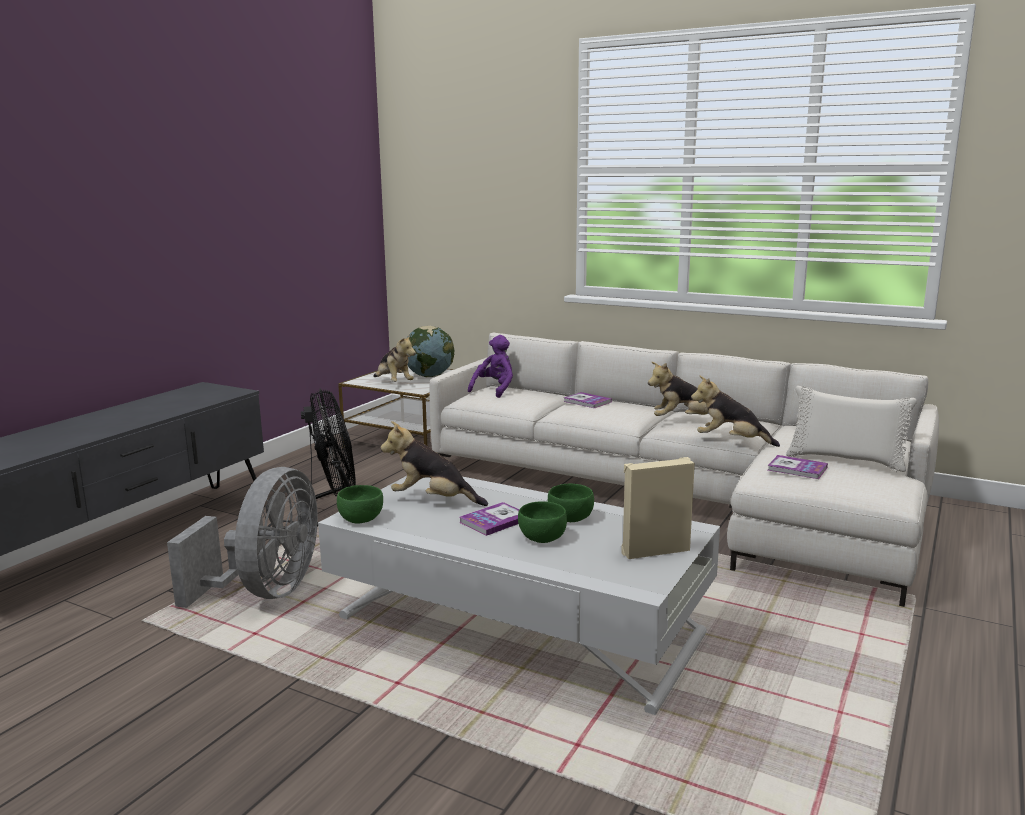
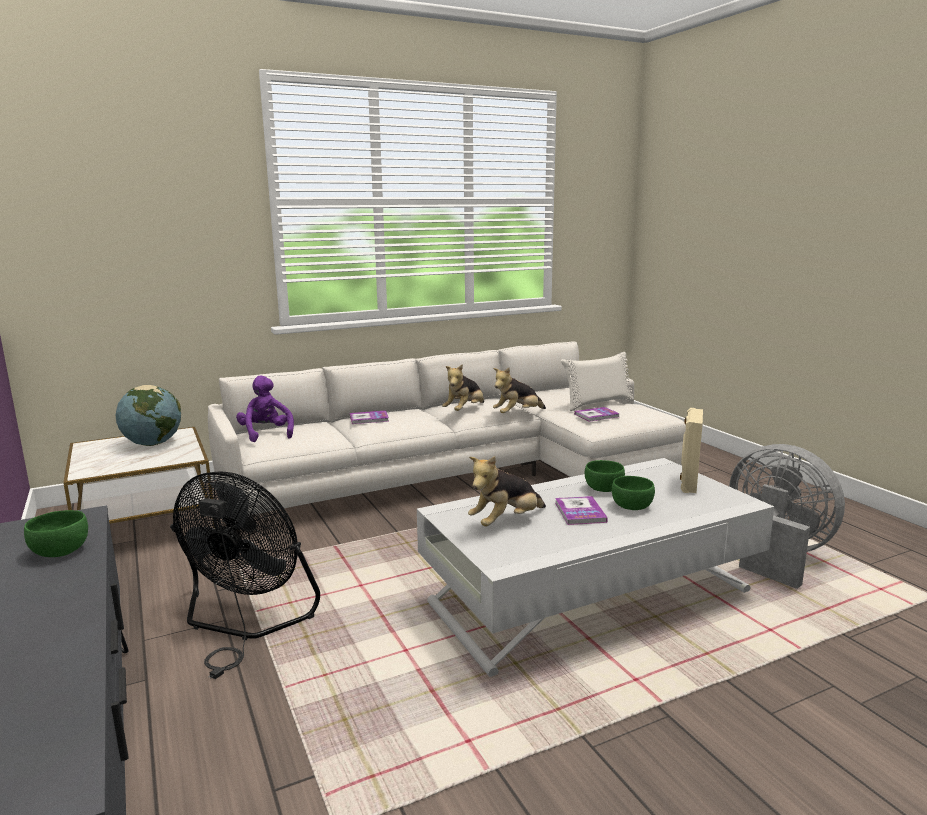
camera: 55 degrees left, 0 degrees up
(266, 591) = (375, 710): grey fan -> grey fan (775, 554)
(361, 518) = (509, 560): green bowl -> green bowl (59, 551)
(393, 383) = (135, 461): plush toy -> none

